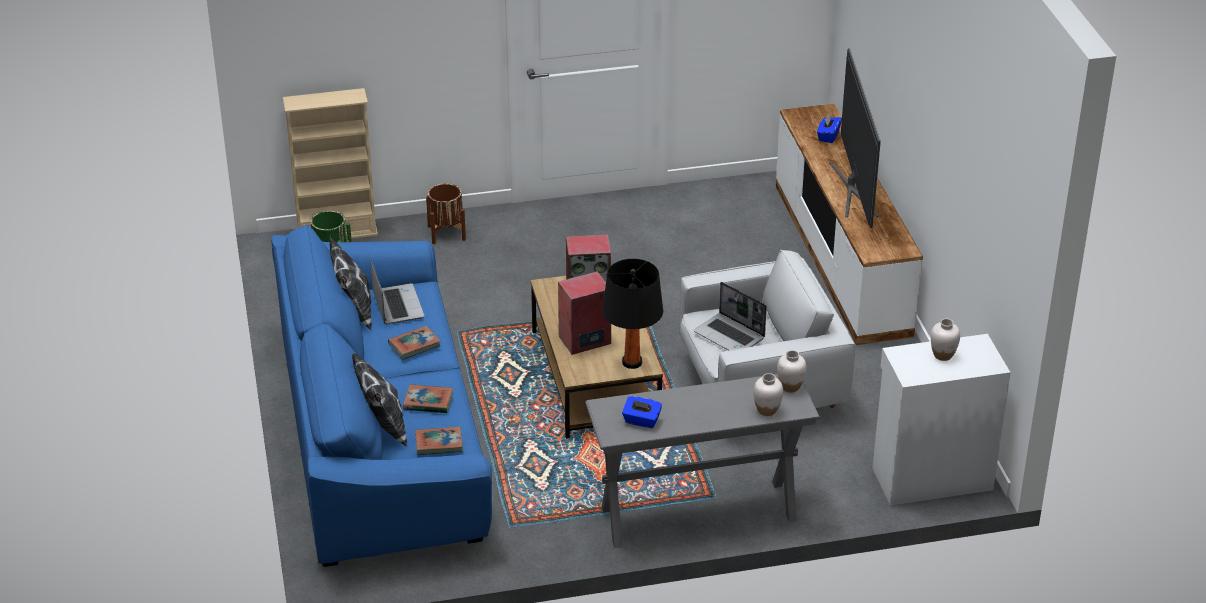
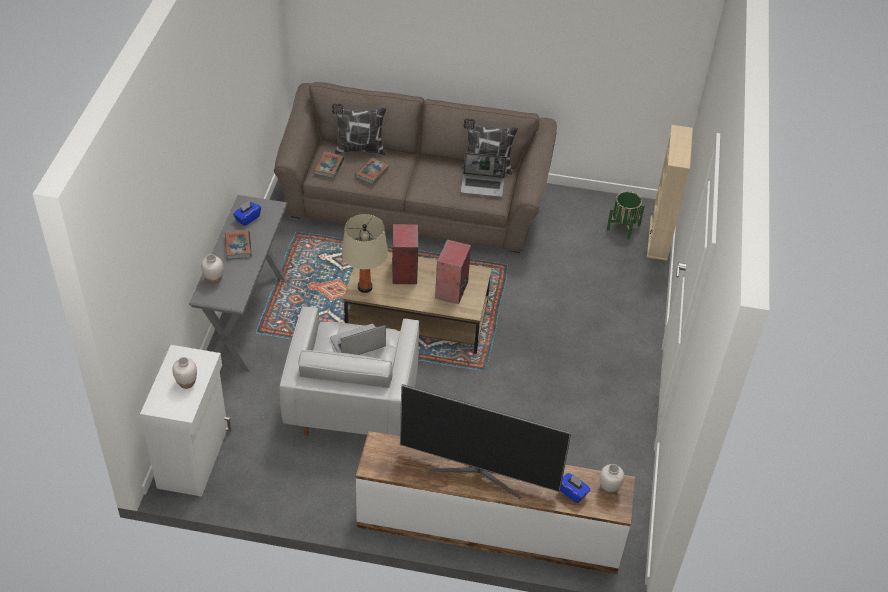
camera: 110 degrees right, 10 degrees up
(382, 437) = (414, 202): blue sofa -> brown sofa
(414, 345) = (434, 182): book -> book (238, 246)
(446, 233) = (635, 293): brown planter -> none
(632, 362) = (365, 287): black table lamp -> beige table lamp
(790, 387) = (228, 300): white vase -> white vase (609, 488)

